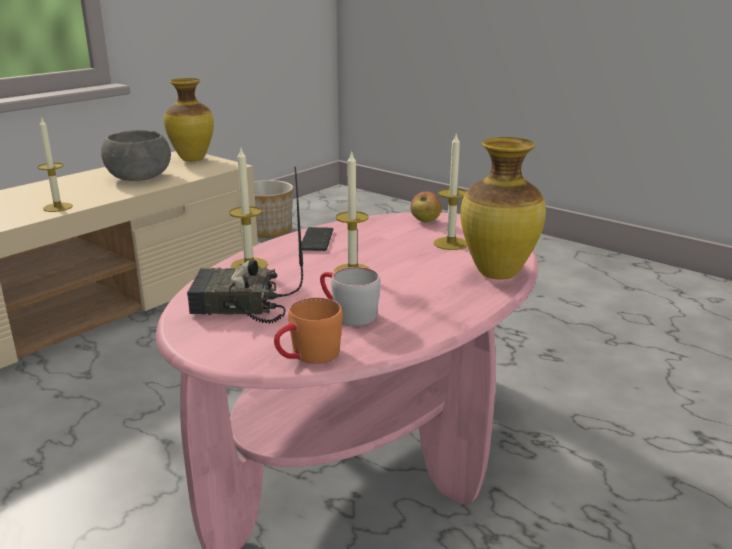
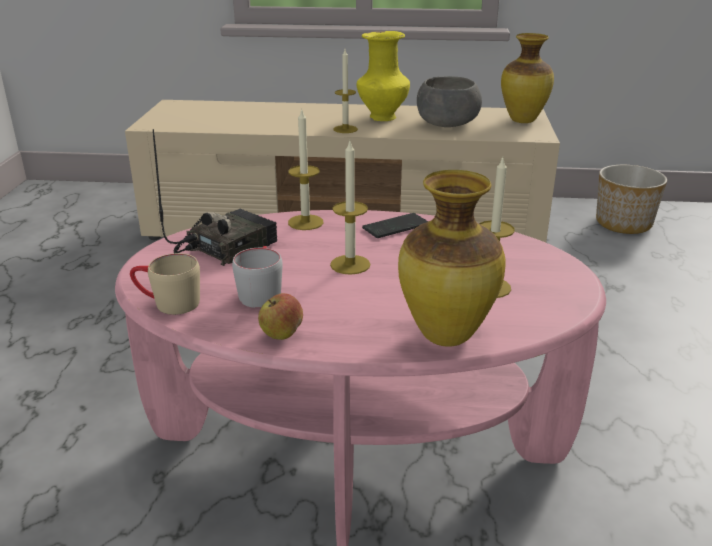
camera: 55 degrees right, 5 degrees up
(70, 189) = (382, 118): none -> yellow vase
(237, 306) = (226, 246): radio -> radio turned 75 degrees clockwise
(307, 356) = (167, 303): orange mug -> beige mug
(425, 221) = (530, 256): apple -> apple (281, 335)

